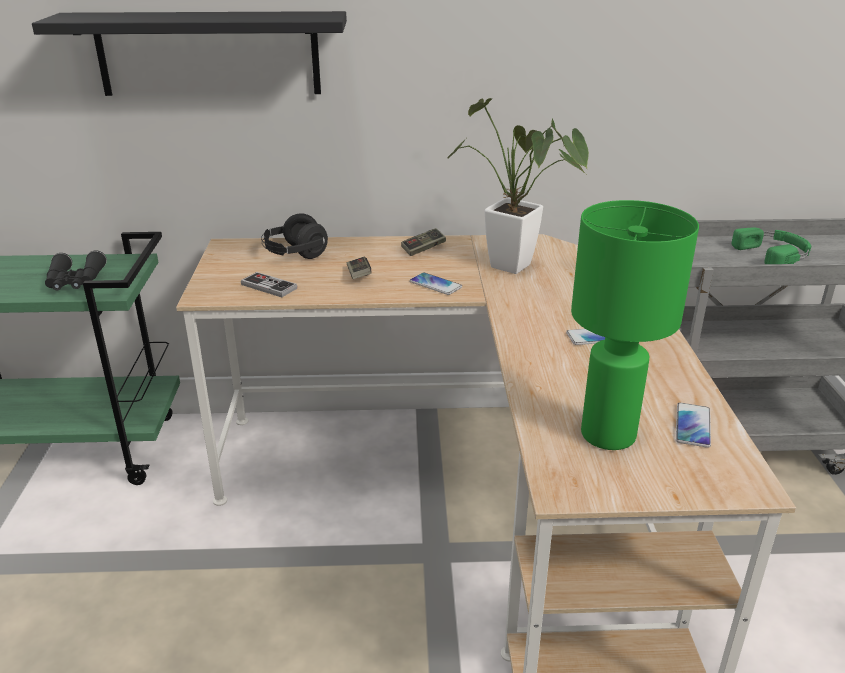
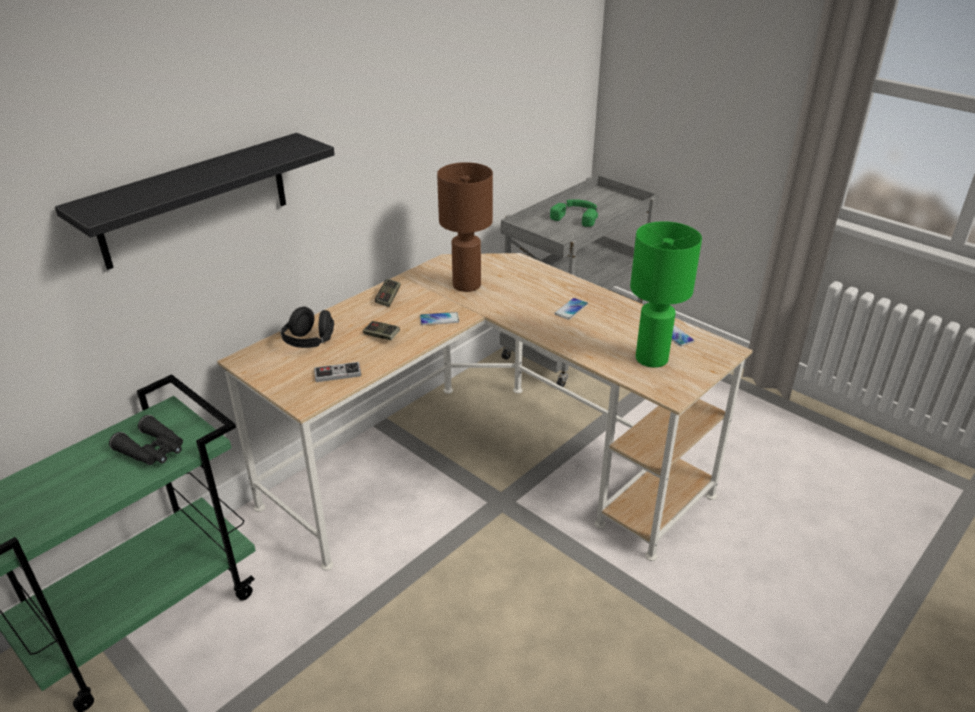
camera: 45 degrees left, 5 degrees up
(518, 269) = (467, 285): potted plant -> brown table lamp

